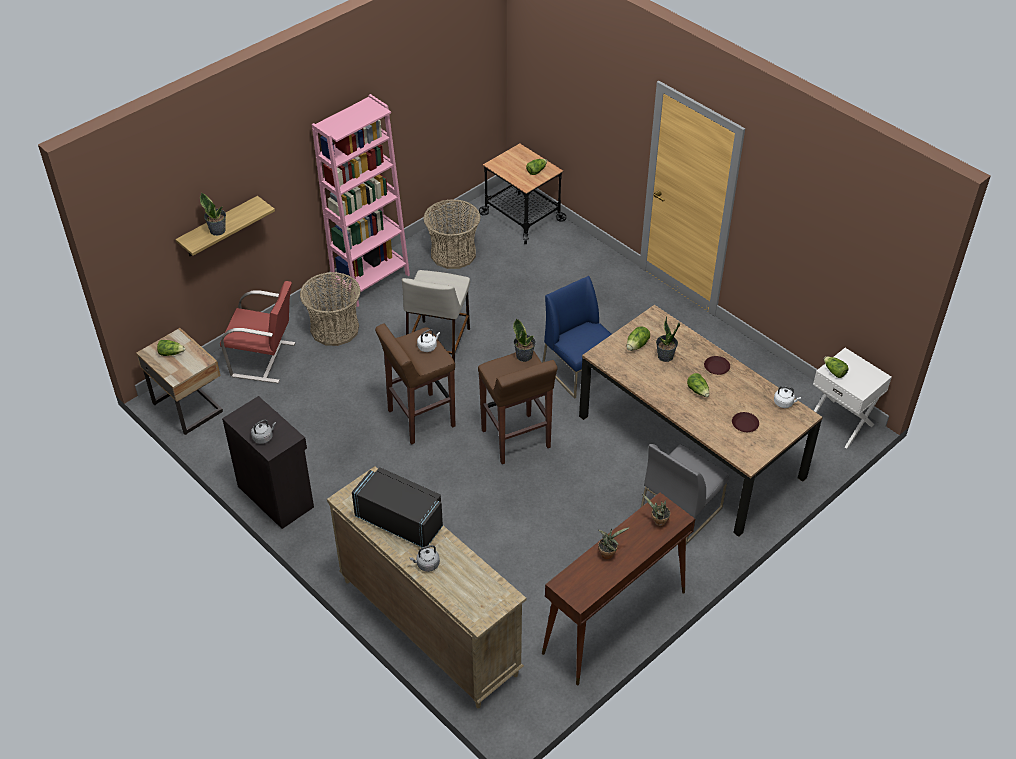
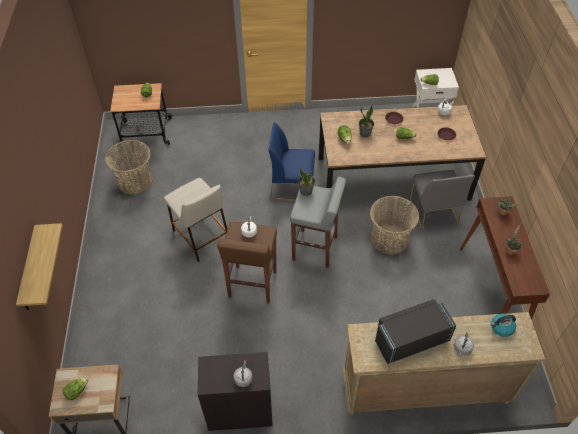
camera: 50 degrees left, 5 degrees up
(218, 230) = (41, 271): potted plant -> none
(264, 360) = (109, 339): red chair -> none
(335, 329) = (127, 281): basket -> basket (389, 239)
(371, 281) = (108, 235): pink bookcase -> none
(483, 584) = (501, 328): none -> kettle
(516, 440) = (315, 249): brown stool -> grey stool

